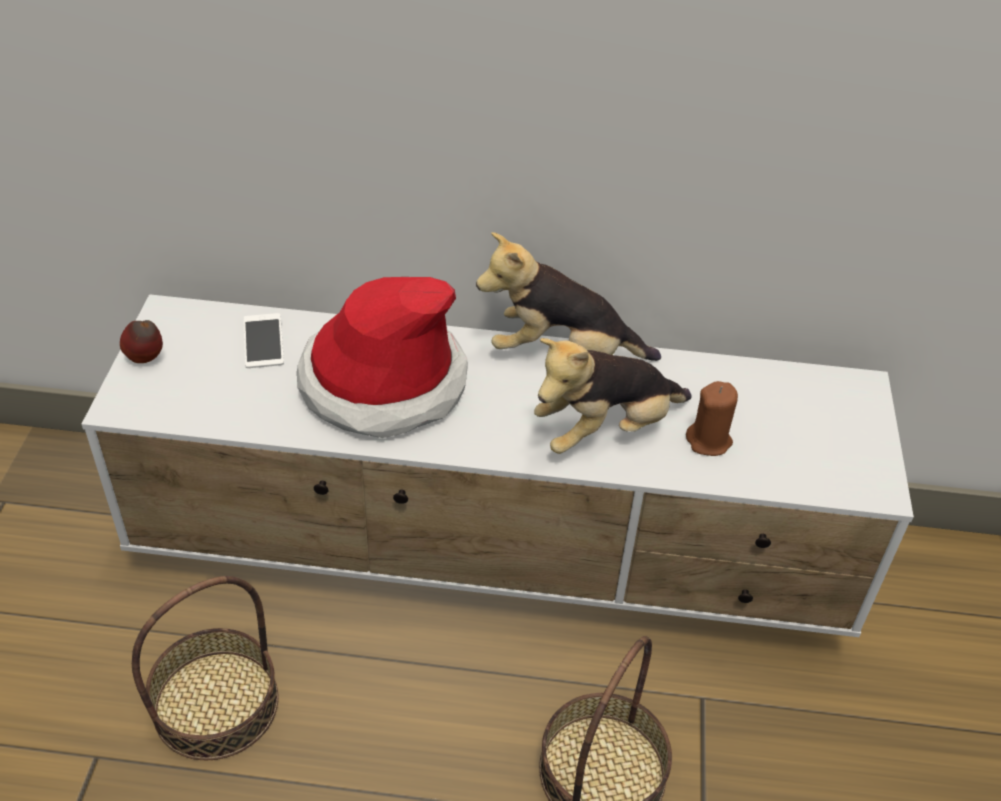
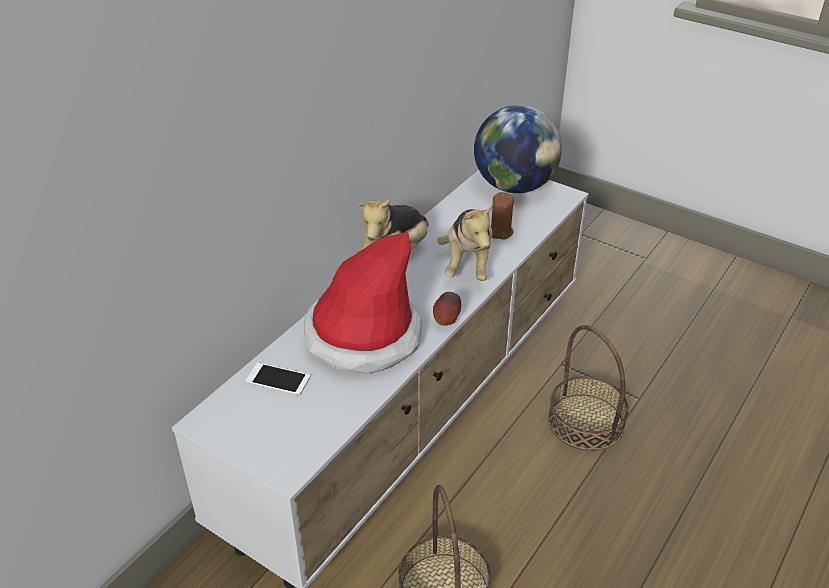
camera: 60 degrees left, 5 degrees down
(146, 359) = (247, 445): apple -> apple (447, 321)
(842, 420) = (514, 186): none -> globe

